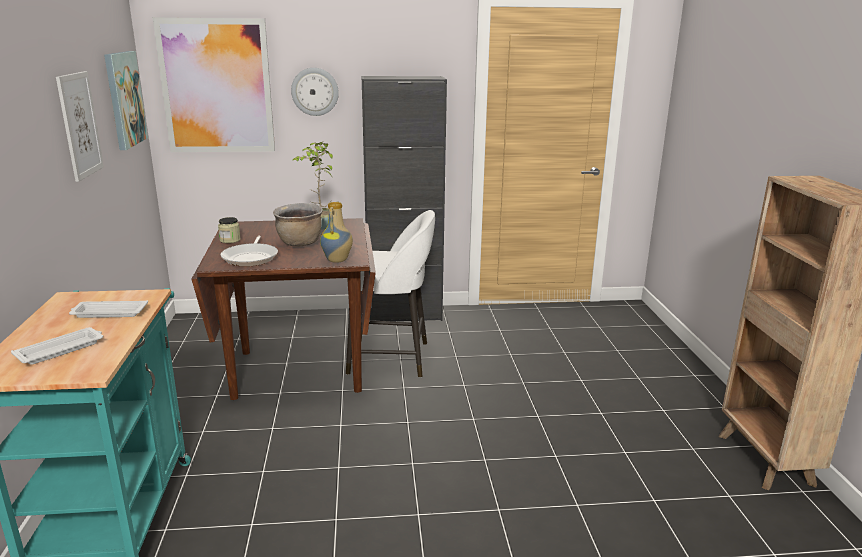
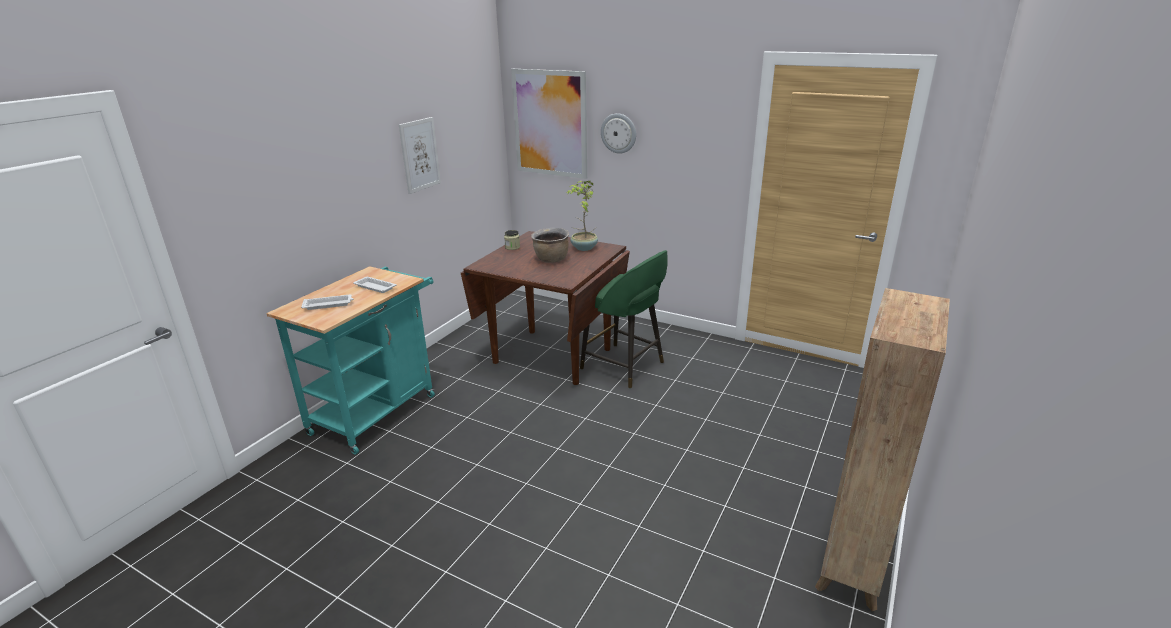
camera: 35 degrees right, 5 degrees up
(124, 99) = (477, 132): picture -> none
(251, 258) = (506, 264): frying pan -> none
(338, 260) = (556, 280): vase -> none
(391, 358) = (624, 366): white stool -> green stool
(404, 315) = (671, 333): black cabinet -> none

